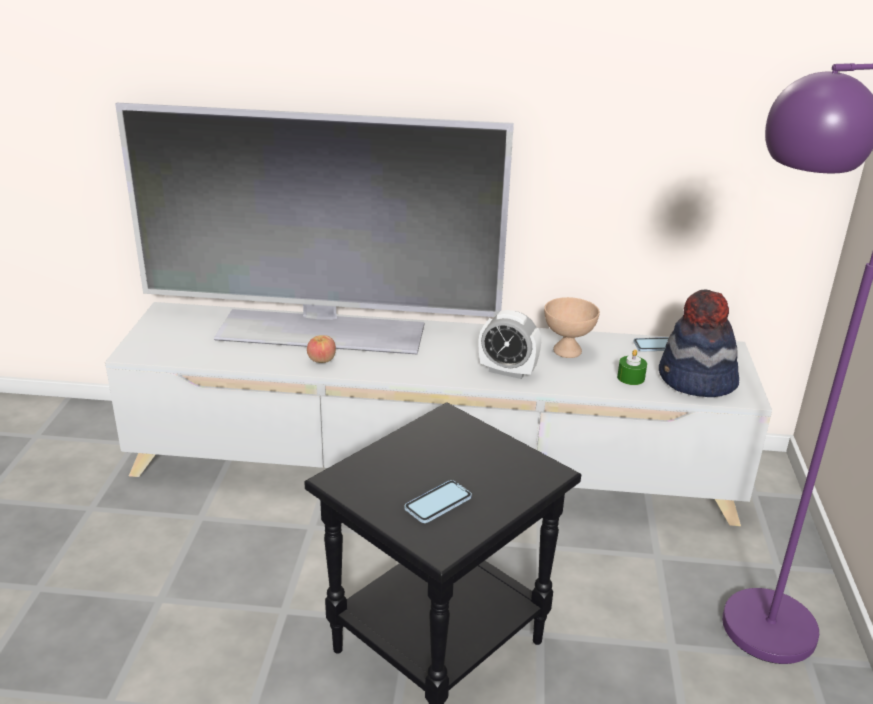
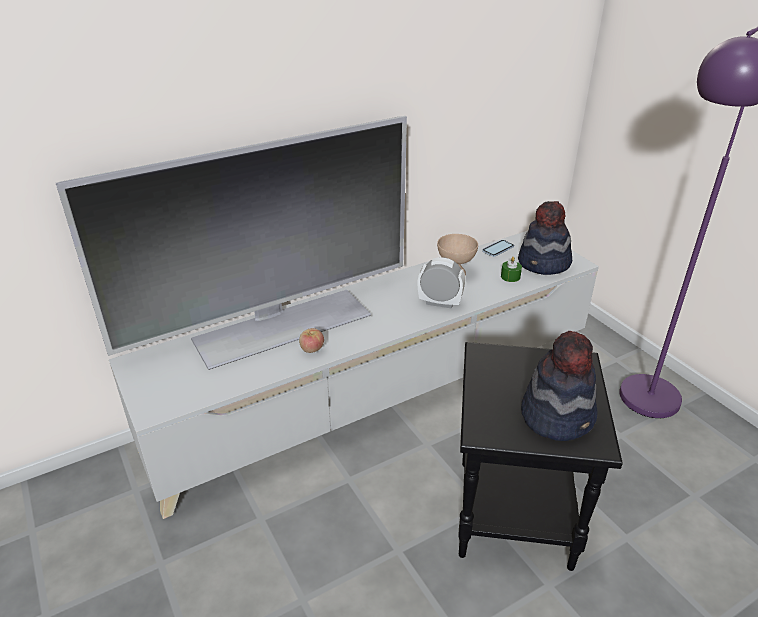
camera: 35 degrees left, 5 degrees up
(438, 503) = (558, 415): phone -> hat
(507, 371) = (439, 303): alarm clock -> alarm clock turned 150 degrees counterclockwise

